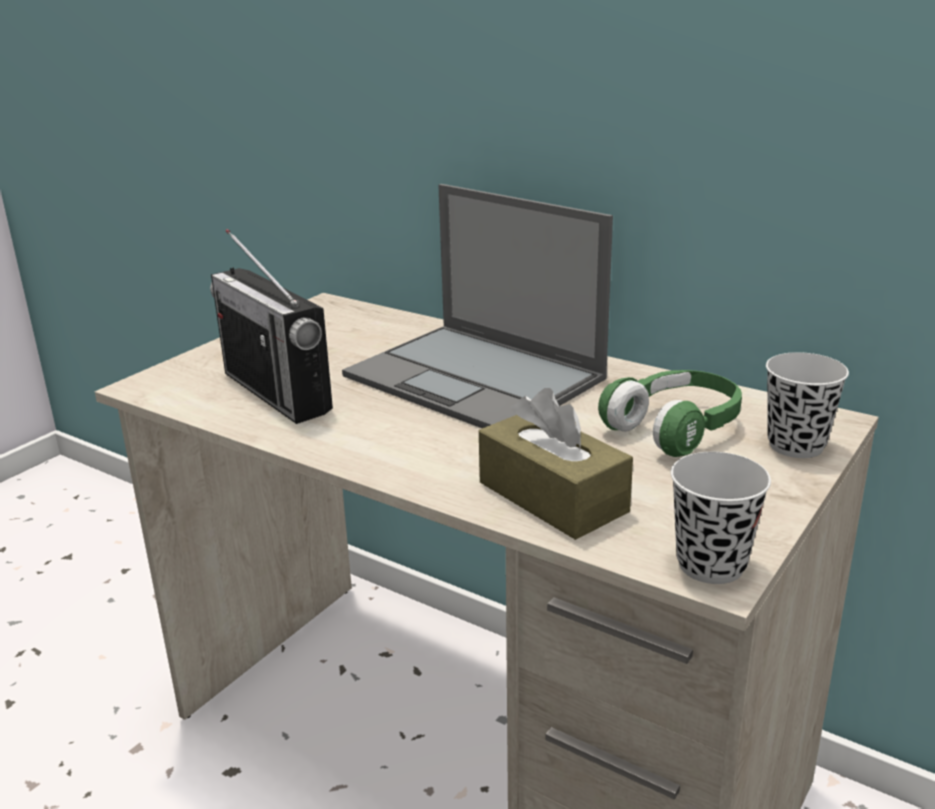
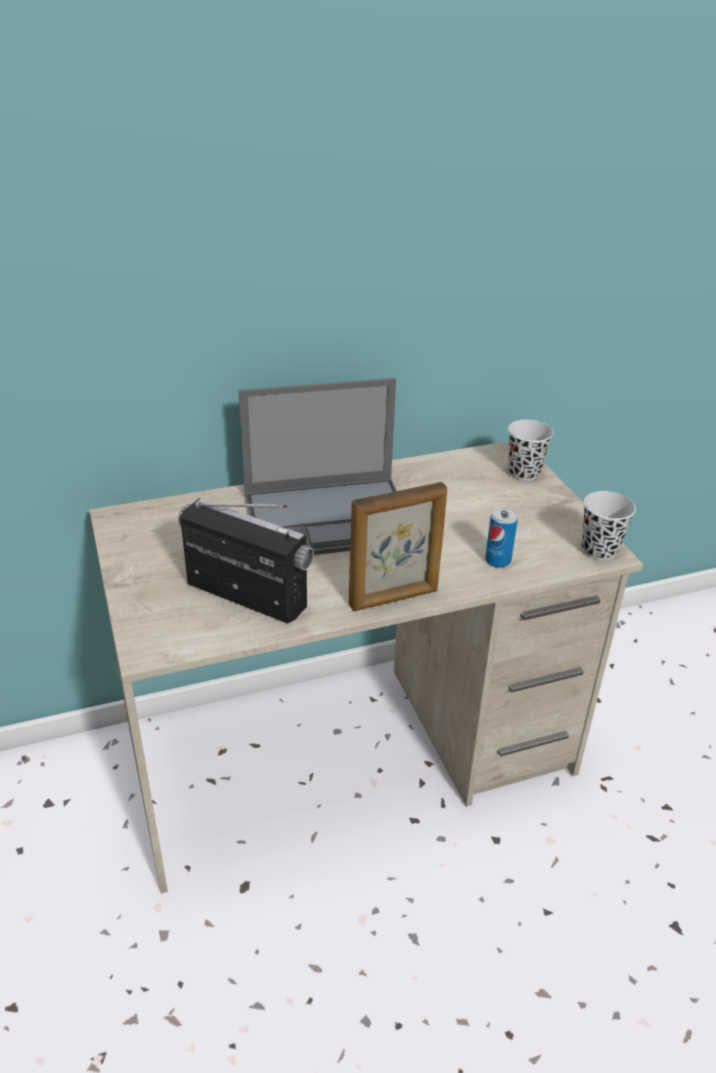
camera: 55 degrees left, 10 degrees up
(276, 392) = (246, 595): radio -> radio turned 150 degrees counterclockwise
(373, 463) = (394, 598): none -> picture frame
(552, 497) = (498, 560): brown tissue box -> can
(675, 428) = (470, 492): green headphones -> none

